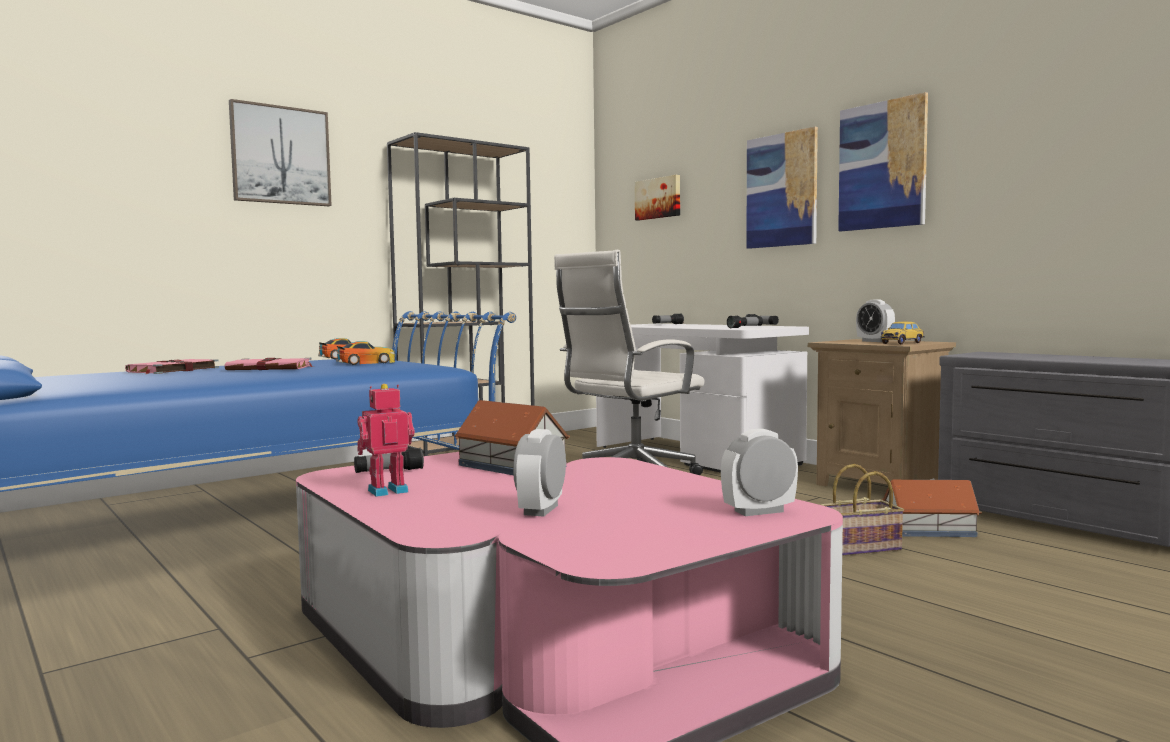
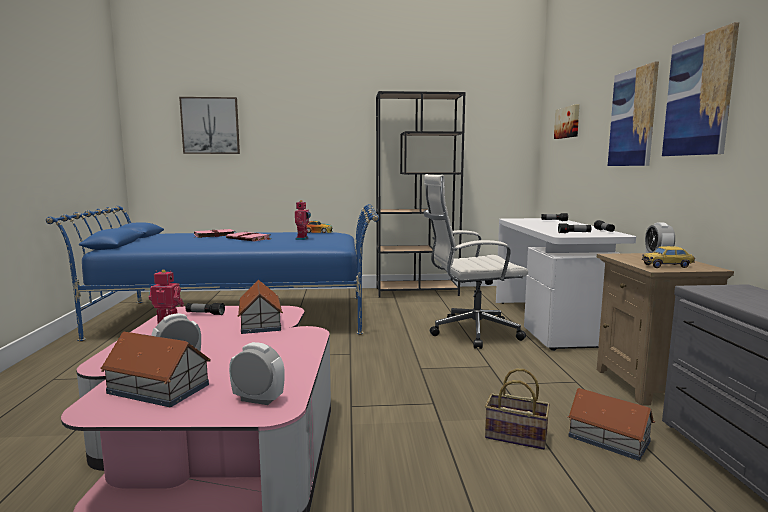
camera: 35 degrees right, 5 degrees up
(280, 155) = (311, 111): picture -> picture (210, 126)
(366, 363) = (303, 239): toy car -> toy robot
(611, 531) = (158, 388): none -> toy house

